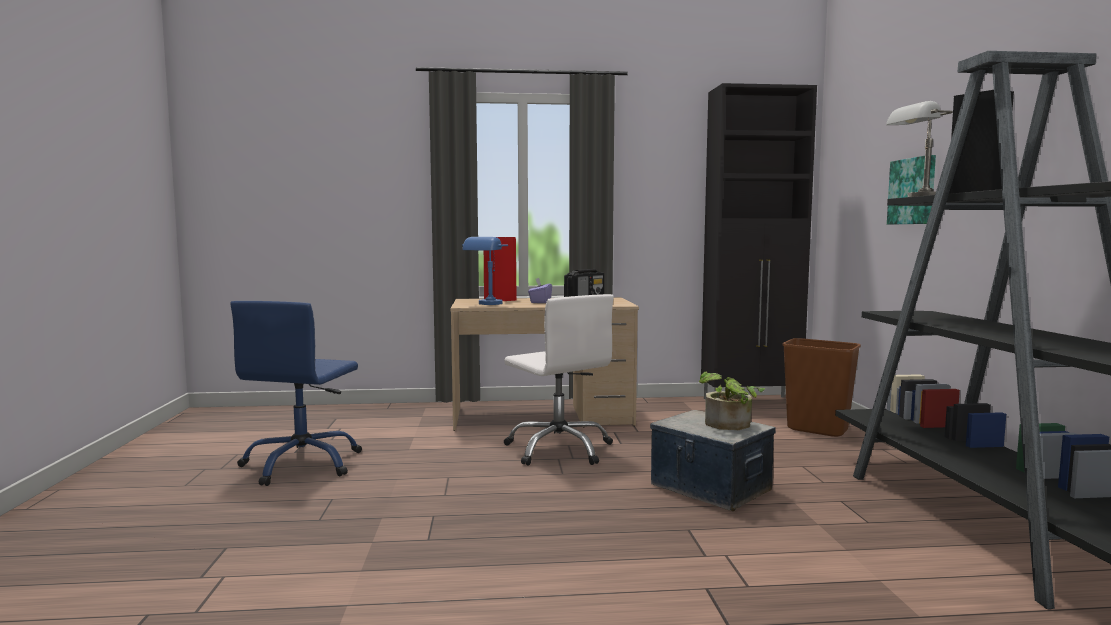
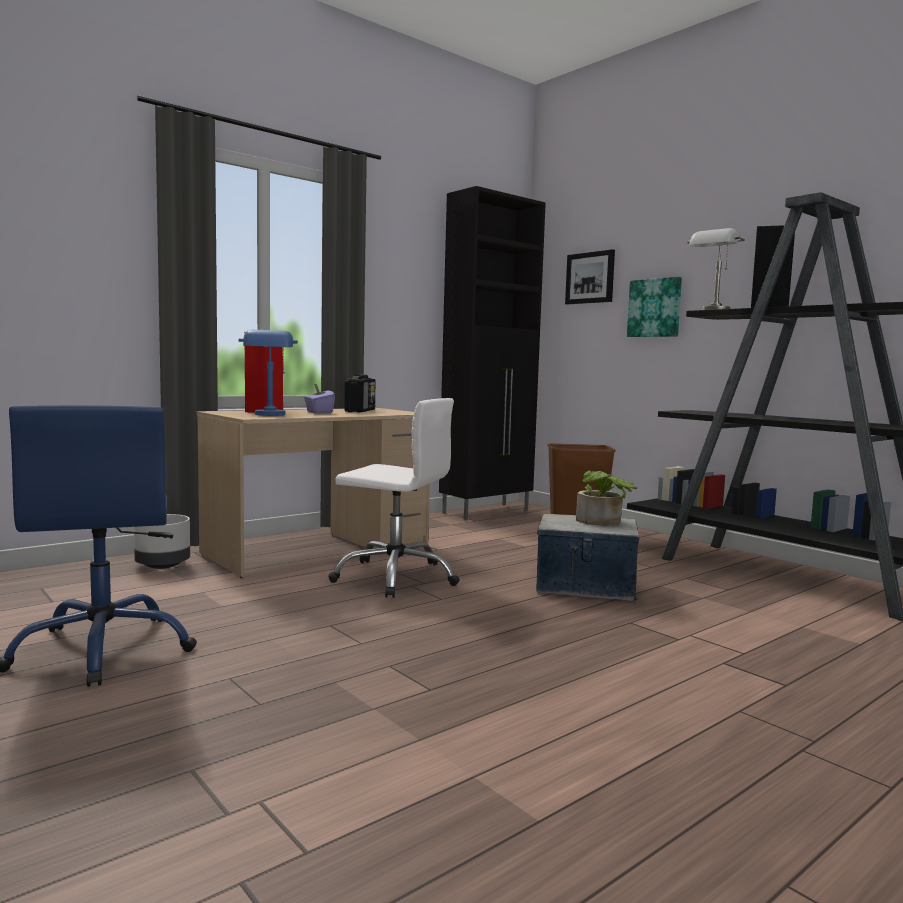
camera: 35 degrees left, 0 degrees up
(422, 414) = (163, 565): none -> grey planter
(863, 160) = (590, 278): none -> picture

